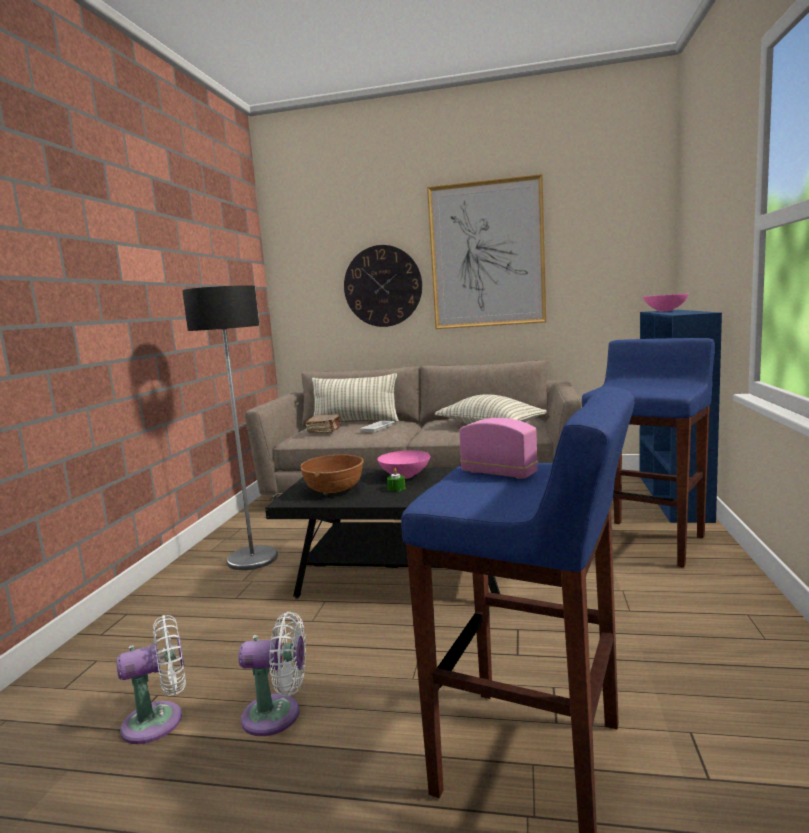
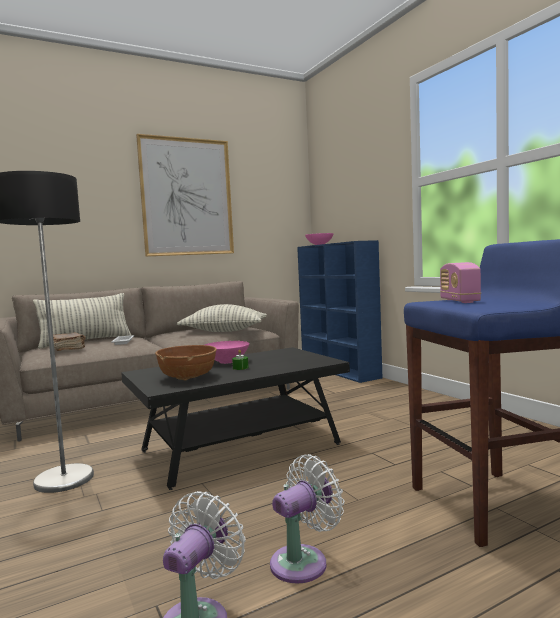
camera: 40 degrees left, 5 degrees down
(383, 286) = (94, 215): wall clock -> none
(499, 473) = (459, 301): radio -> radio turned 90 degrees counterclockwise
(647, 542) = (364, 393): blue stool -> none

